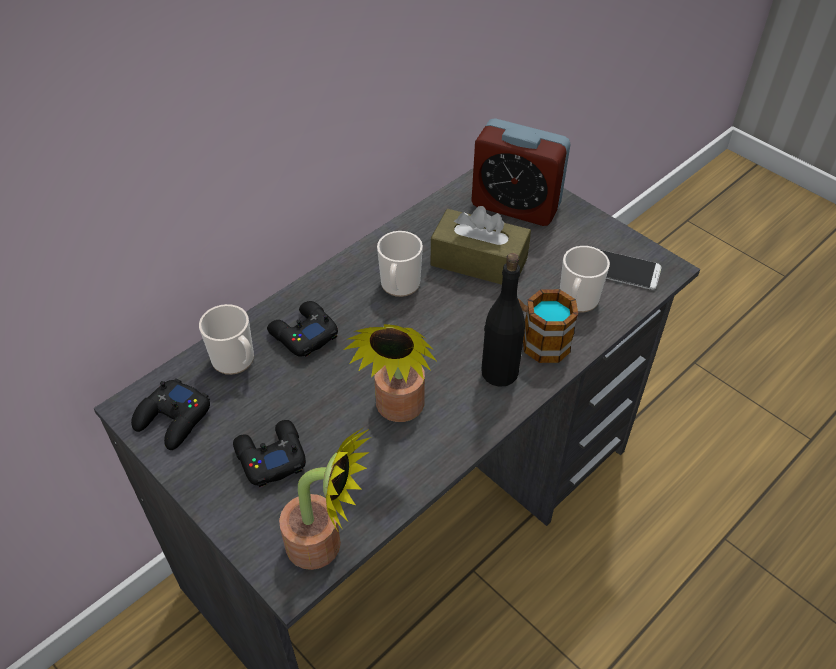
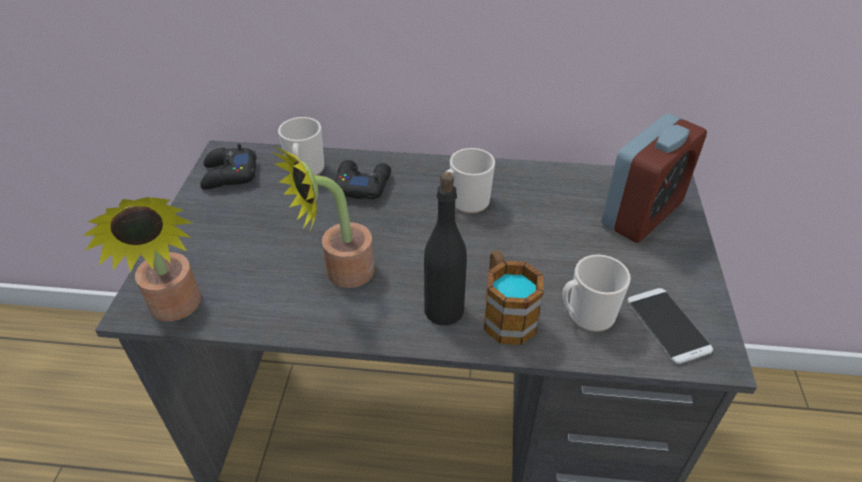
camera: 50 degrees right, 5 degrees down
(270, 456) = (236, 235): black game controller -> none
(479, 261) = (549, 229): brown tissue box -> none
(515, 205) = (642, 213): alarm clock -> alarm clock turned 120 degrees counterclockwise

